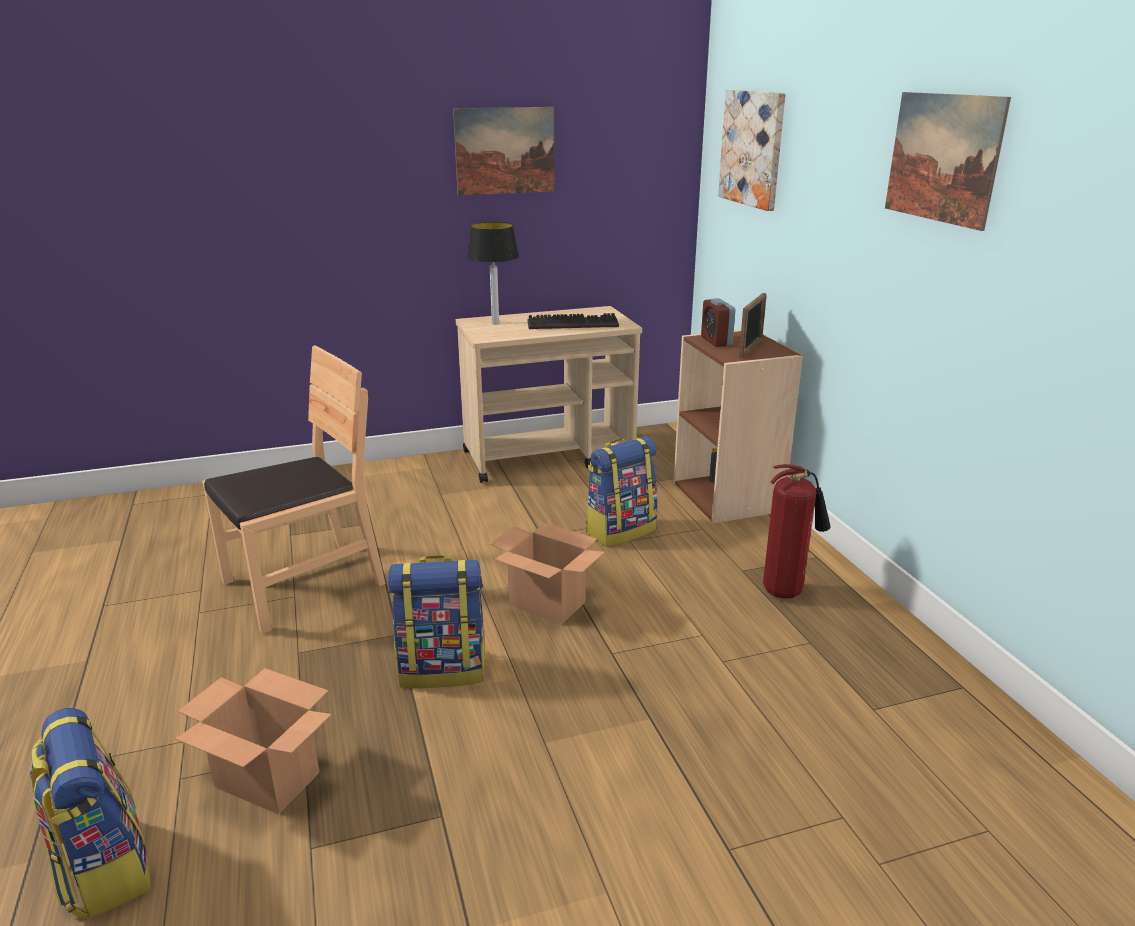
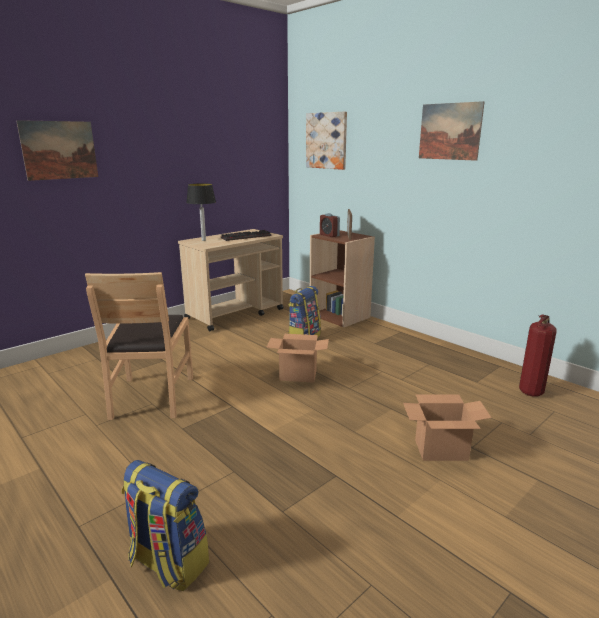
camera: 25 degrees left, 5 degrees down
(266, 780) = (225, 490): cardboard box -> cardboard box (440, 450)
(304, 584) = (152, 396): brown chair -> brown chair turned 150 degrees clockwise
(443, 669) = (273, 415): backpack -> none
(505, 151) = (198, 144): picture -> picture (59, 150)
(786, 591) = (401, 347): fire extinguisher -> fire extinguisher (531, 392)

